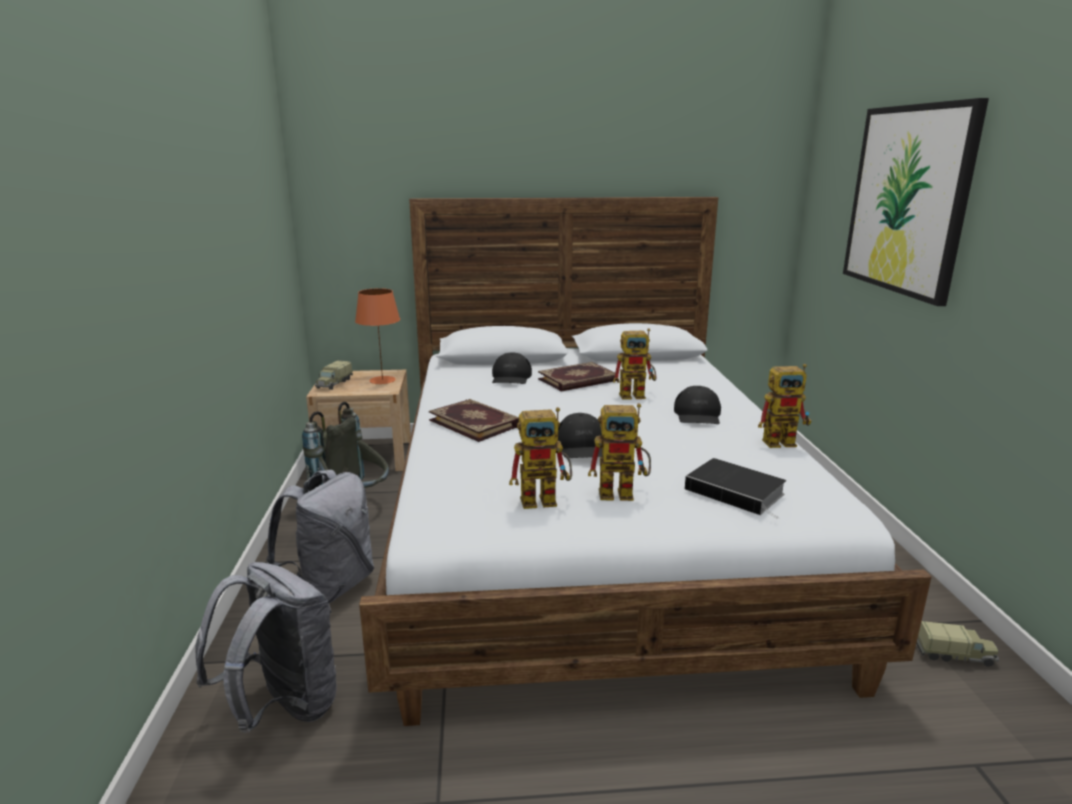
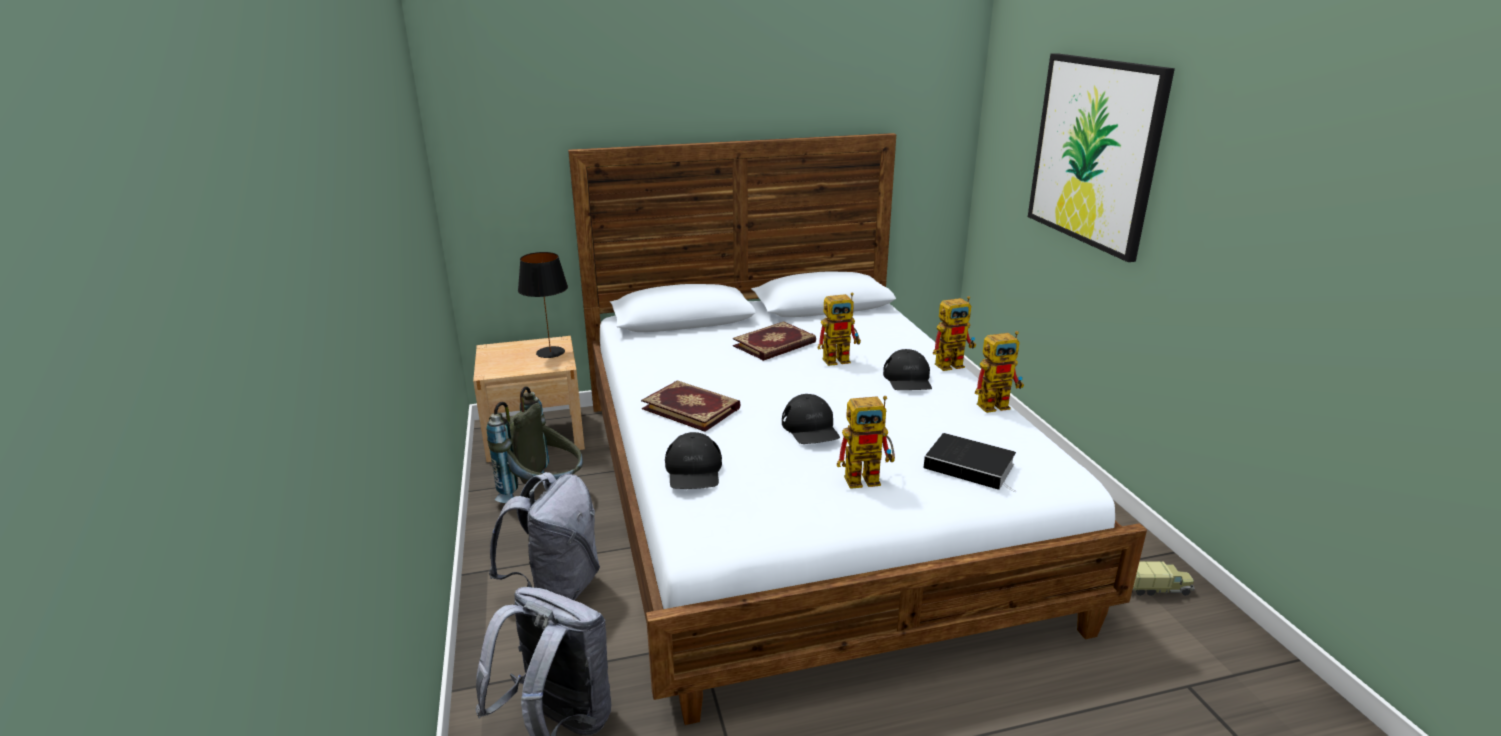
camera: 10 degrees left, 5 degrees up
(334, 383) = (497, 361): toy truck -> none
(382, 380) = (550, 352): orange table lamp -> black table lamp
(511, 377) = (704, 346): black cap -> black cap (694, 471)
(546, 499) = (799, 493): toy robot -> toy robot (953, 363)

